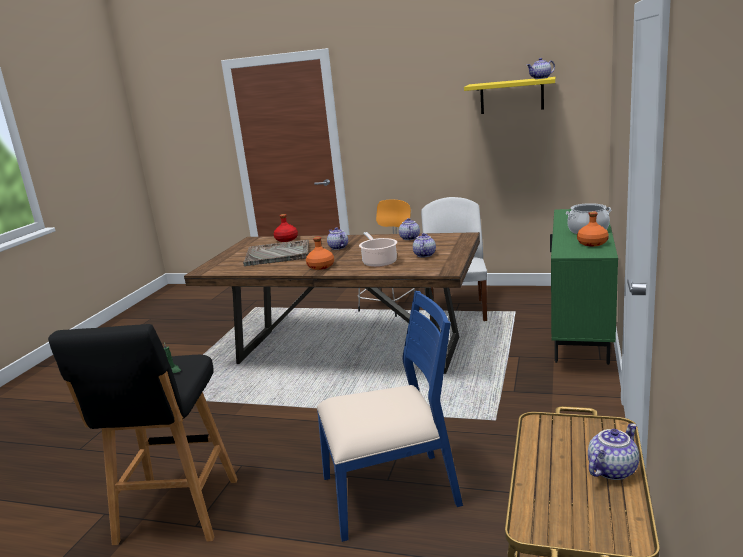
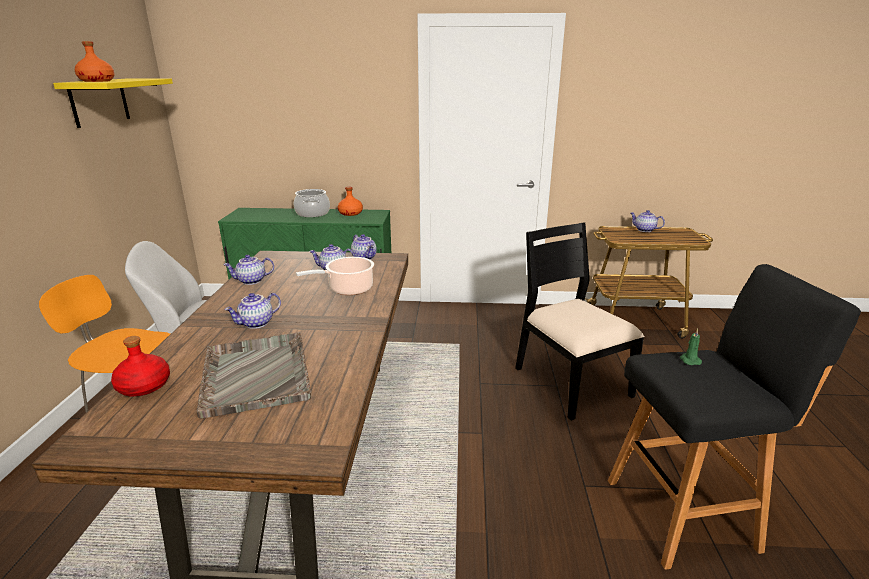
camera: 105 degrees left, 5 degrees up
(320, 266) = (349, 323): orange bottle -> orange bottle (97, 81)
(391, 492) = (570, 382): blue chair -> black chair
(541, 78) = (138, 78): teapot -> teapot (365, 258)

